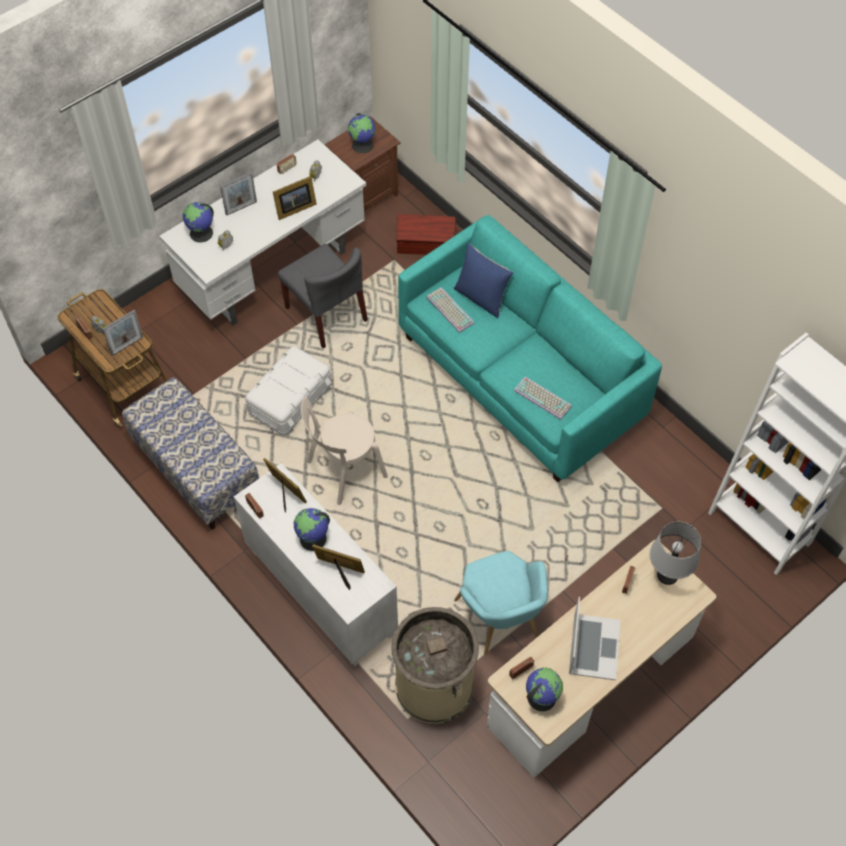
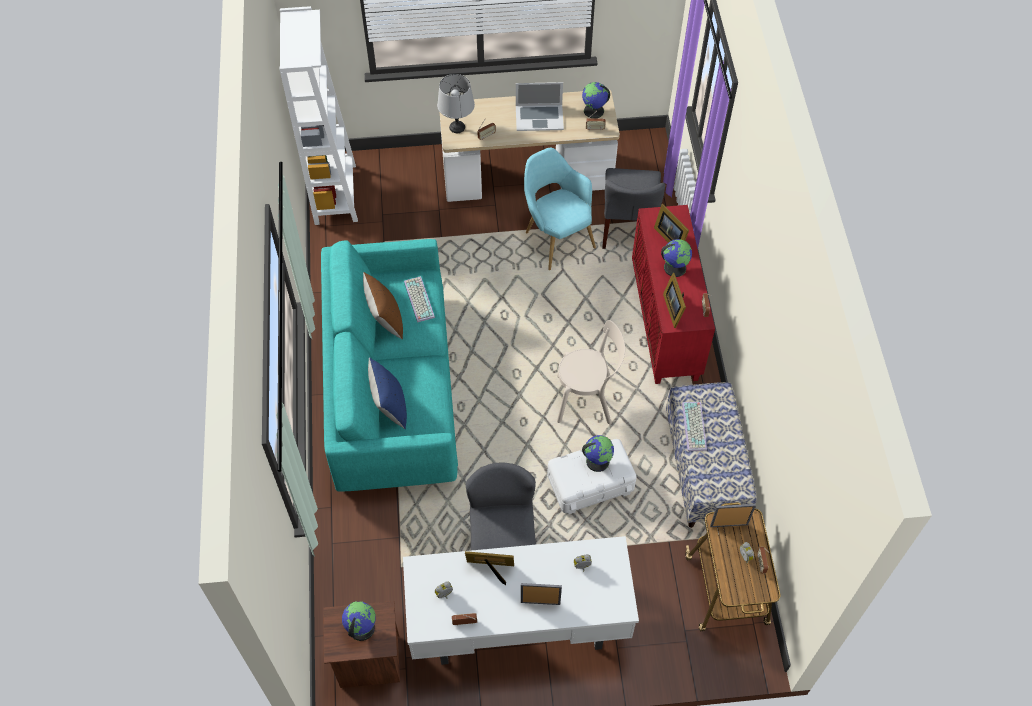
camera: 145 degrees left, 0 degrees up
(201, 233) = (596, 596): globe -> globe (597, 461)
(319, 592) = (666, 324): white cabinet -> red cabinet
(426, 245) = (359, 564): brown storage box -> none
(434, 685) = (628, 227): beige trash can -> grey chair
(448, 310) = (426, 411): keyboard -> keyboard (695, 427)
(500, 622) = (556, 237): turquoise armchair -> turquoise armchair turned 45 degrees counterclockwise
(554, 363) = (385, 320): none -> brown pillow
(593, 647) = (539, 117): laptop -> laptop turned 135 degrees counterclockwise

